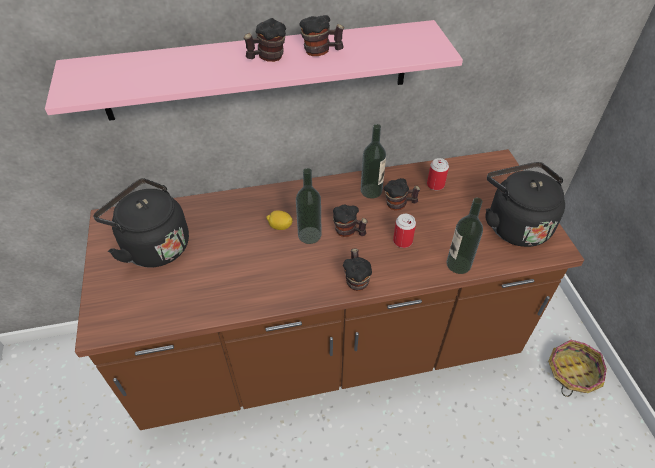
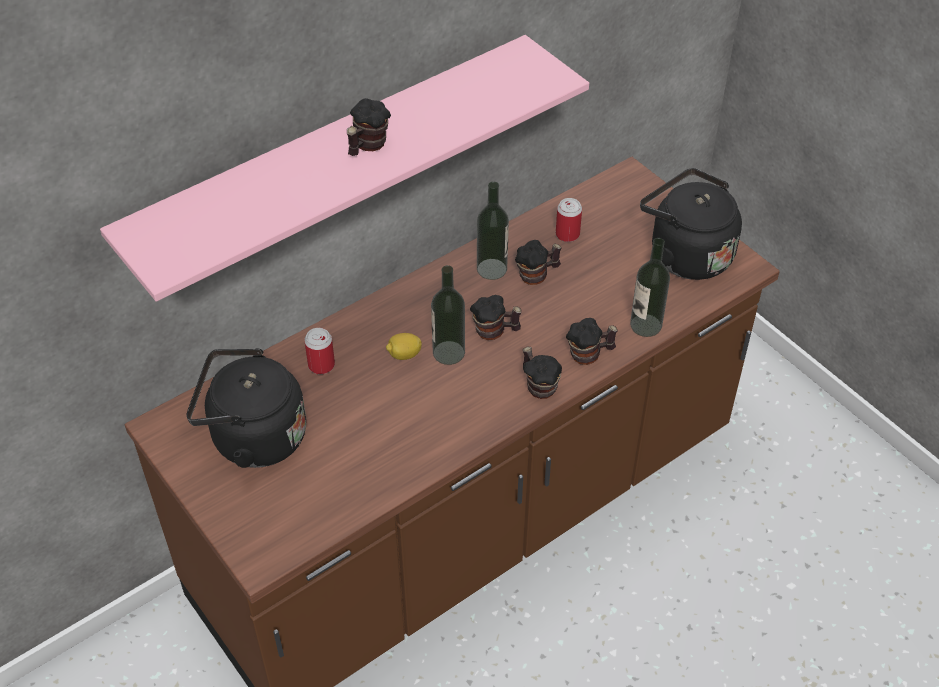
camera: 25 degrees left, 0 degrees up
(321, 52) = (425, 119): mug -> mug (589, 354)
(402, 241) = (566, 320): can -> can (321, 365)
(572, 373) = (797, 427): basket -> none

